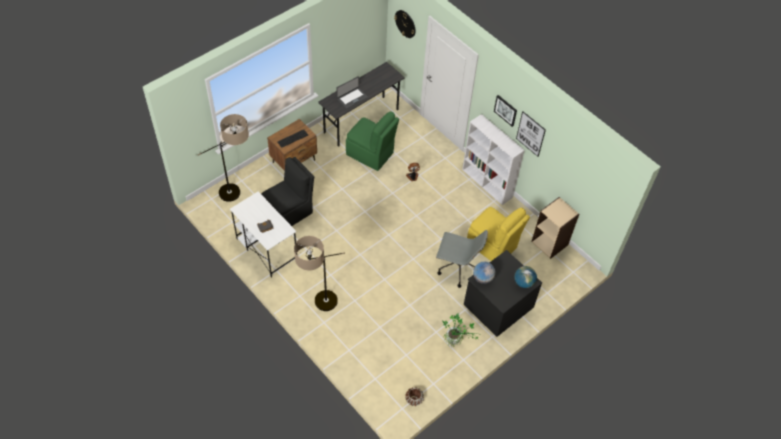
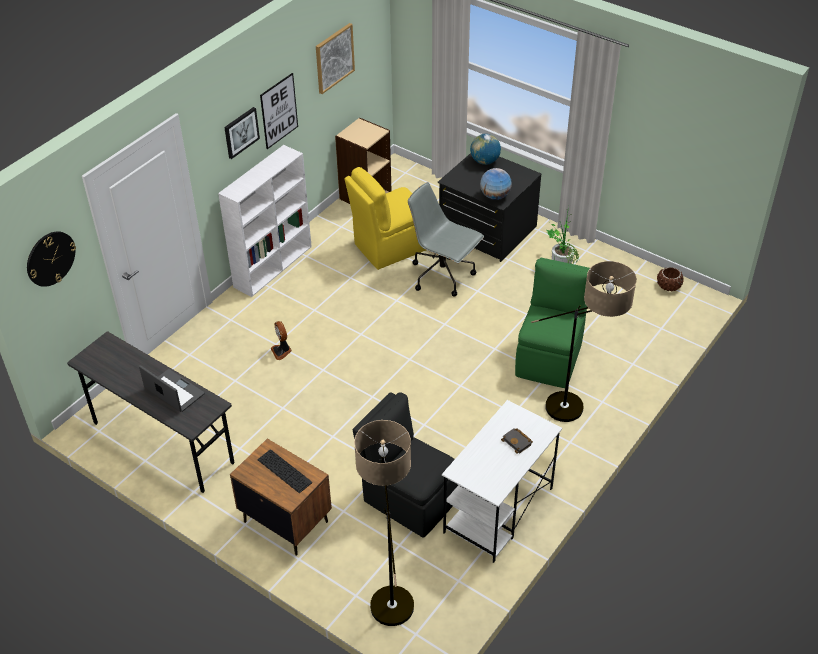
camera: 100 degrees left, 10 degrees down
(370, 154) = (243, 413): green chair -> green chair (550, 358)
(457, 268) = (443, 276): grey office chair -> grey office chair turned 60 degrees counterclockwise
(492, 246) = (390, 247): yellow chair -> yellow chair turned 150 degrees counterclockwise
(576, 163) = (334, 58): none -> picture

